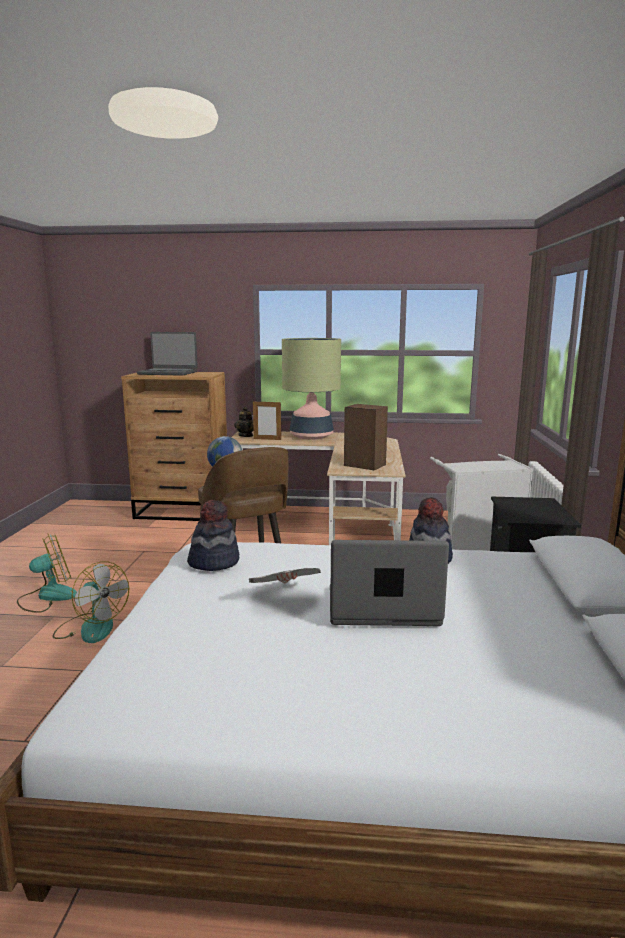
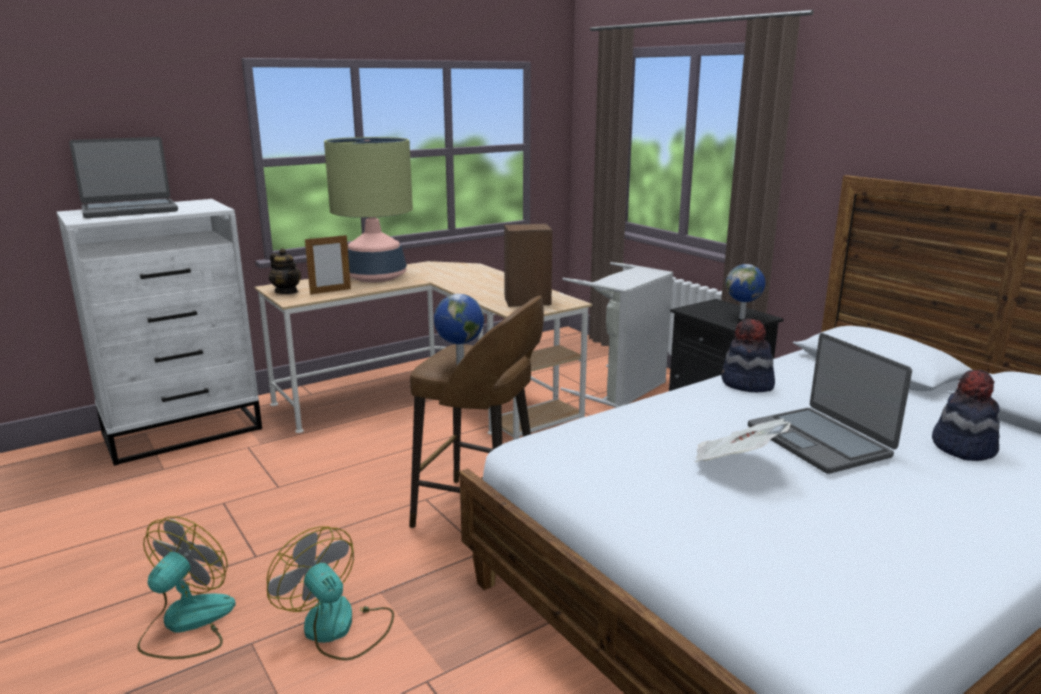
camera: 40 degrees left, 5 degrees up
(91, 627) = (338, 628): fan -> fan turned 135 degrees counterclockwise
(183, 512) = (184, 431): brown dresser -> white dresser
(214, 562) = (598, 457): hat -> hat (962, 447)
(383, 608) = (819, 441): laptop -> laptop turned 75 degrees counterclockwise
(539, 515) = (742, 318): none -> globe

